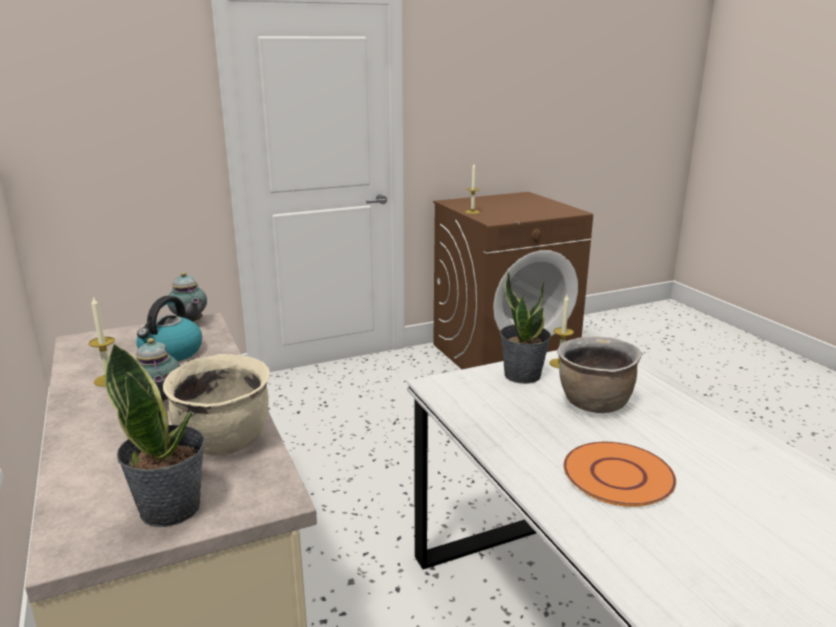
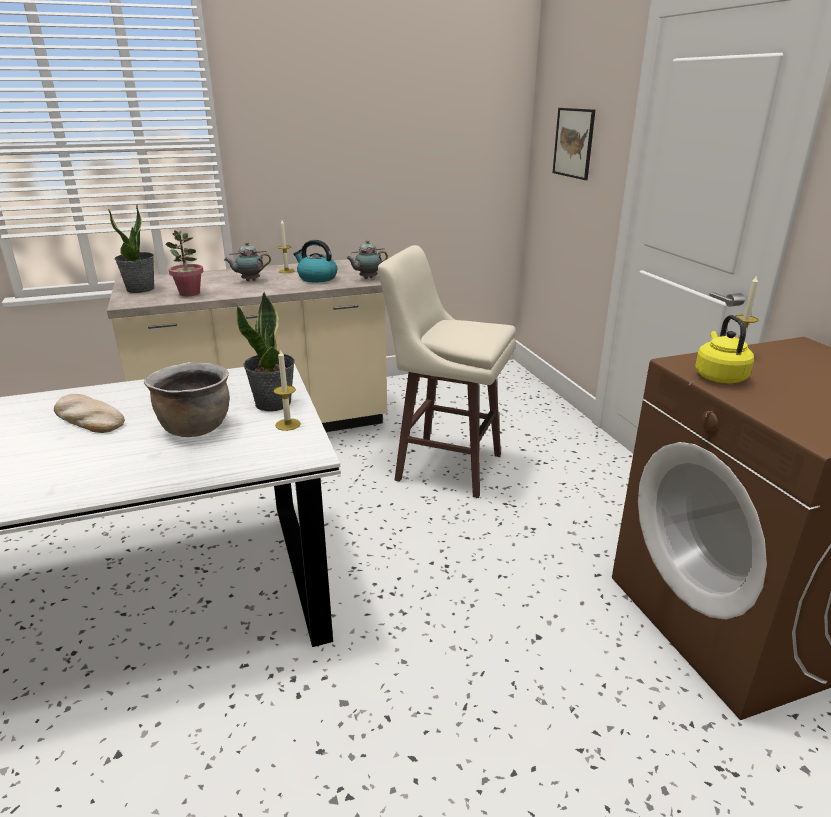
camera: 95 degrees right, 5 degrees up
(115, 121) = (574, 143): none -> picture
(225, 442) = (189, 293): beige cooking pot -> potted plant
(328, 454) = (446, 466): none -> beige stool
(508, 217) = (718, 376): none -> yellow kettle
(617, 475) = (88, 419): orange plate -> bread

